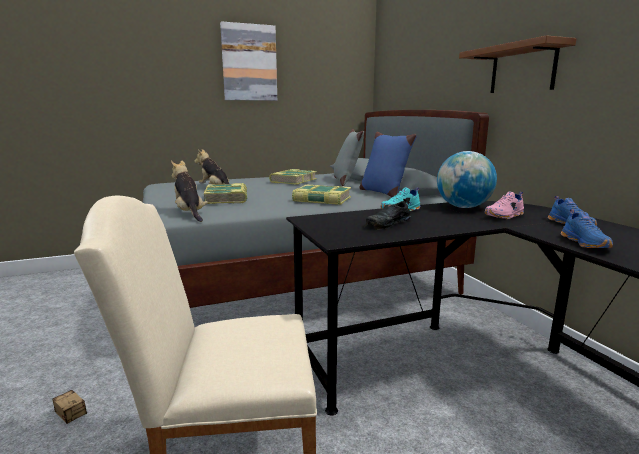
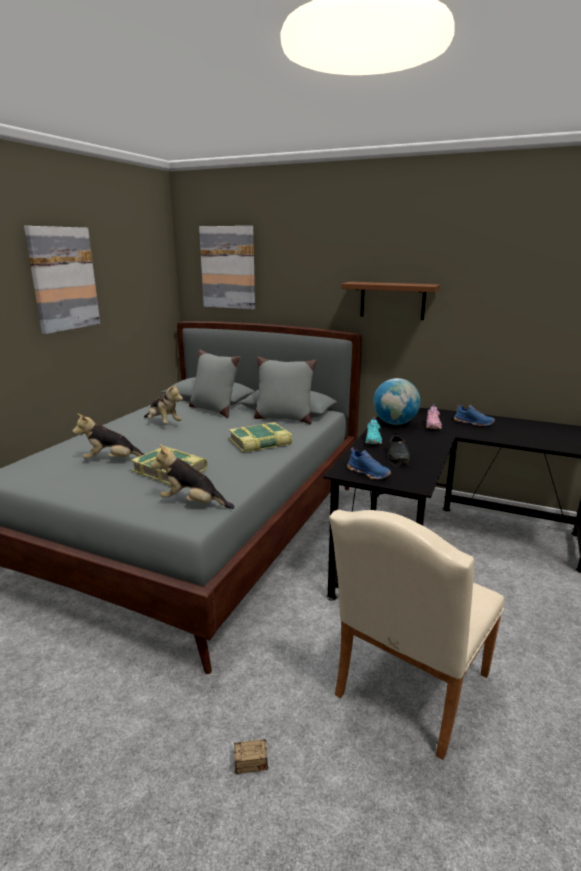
camera: 45 degrees left, 5 degrees up
(293, 181) = (163, 423): book -> plush toy
(383, 193) = (283, 418): blue pillow -> grey pillow
(401, 59) = (228, 267): none -> picture
(586, 243) = (508, 437): blue shoe -> blue shoe (369, 473)

